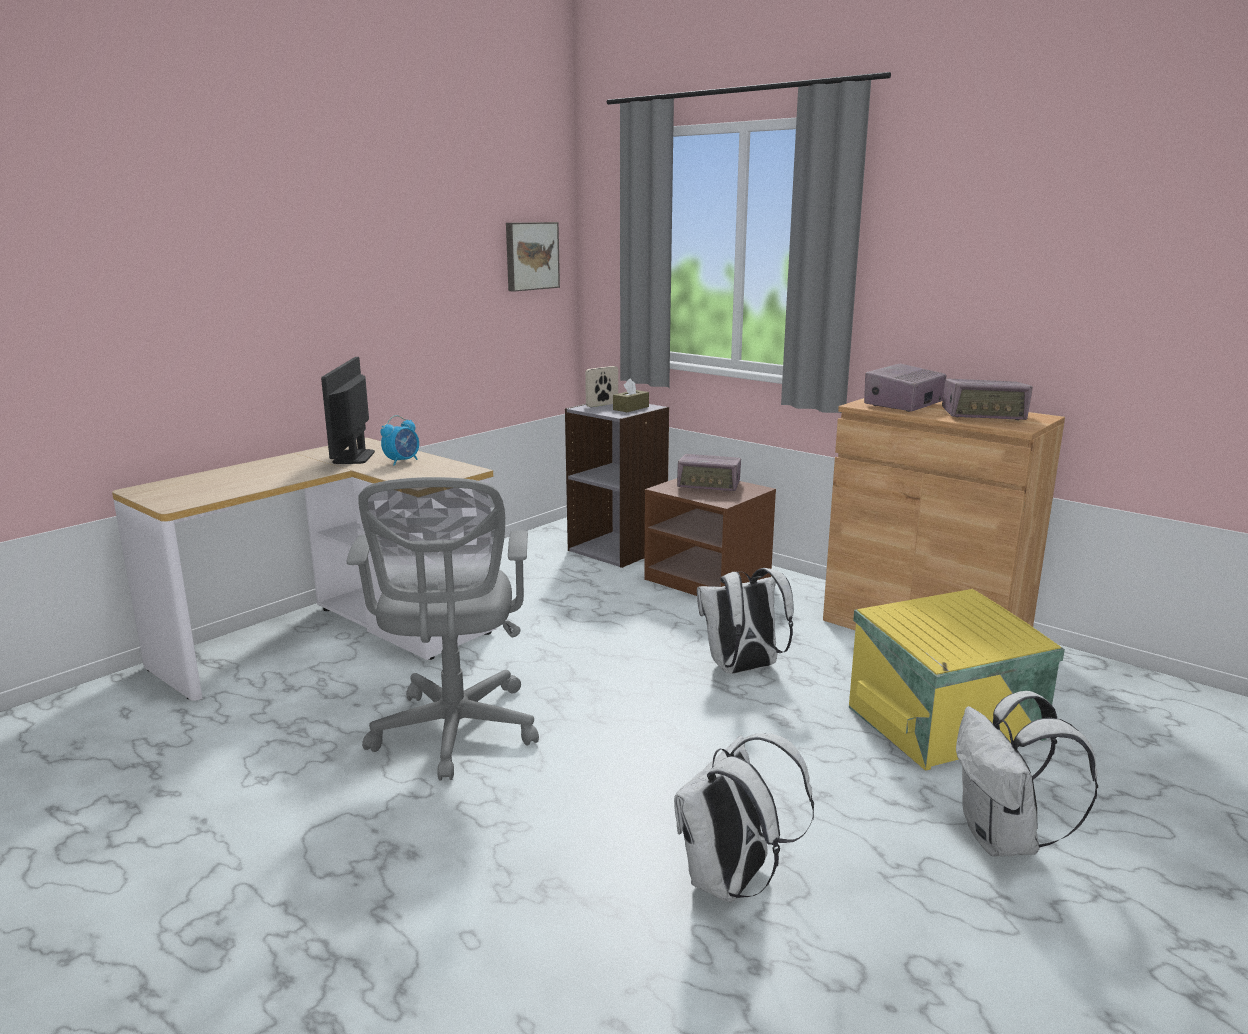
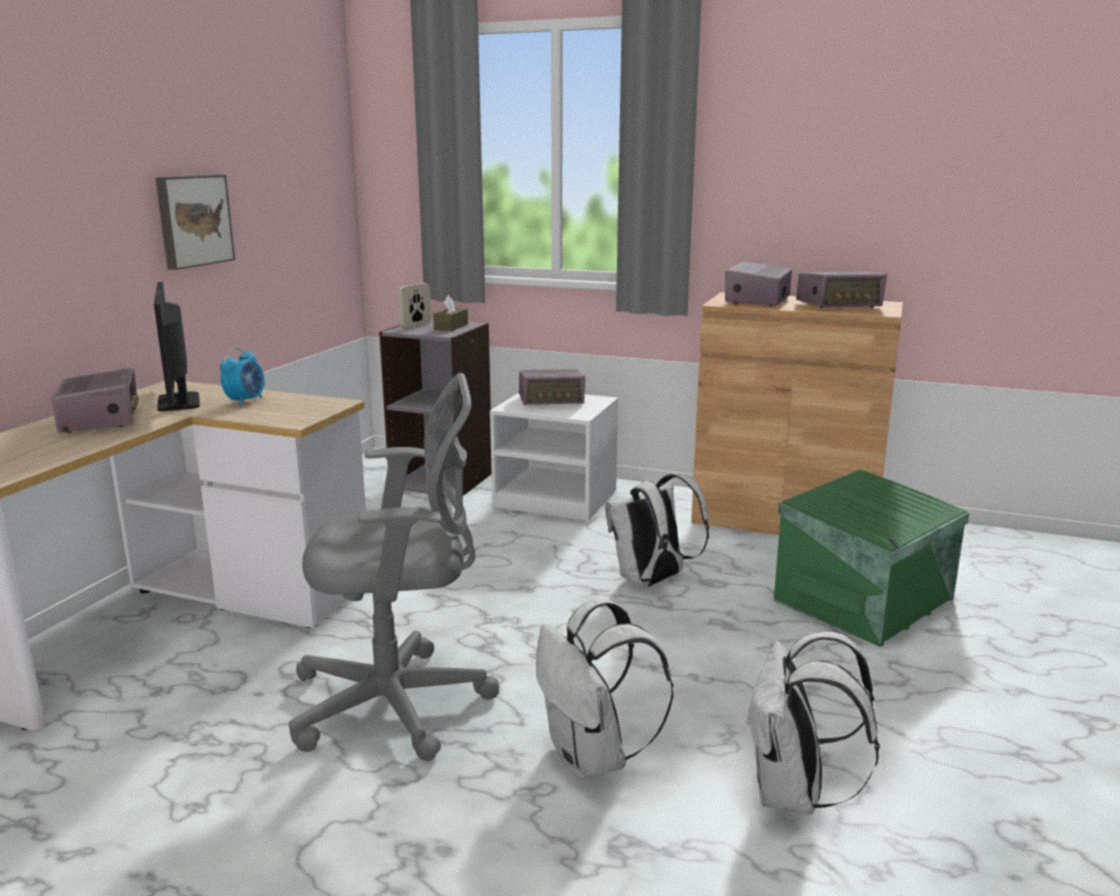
camera: 20 degrees left, 0 degrees up
(286, 467) = (101, 421): none -> radio
(454, 734) = (399, 704): grey office chair -> grey office chair turned 75 degrees counterclockwise
(530, 256) = (315, 165): picture -> picture (193, 220)
(709, 580) = (557, 499): brown nightstand -> white nightstand
(947, 724) = (866, 600): yellow storage box -> green storage box
(1004, 840) = (988, 696): white backpack -> white backpack (593, 759)

